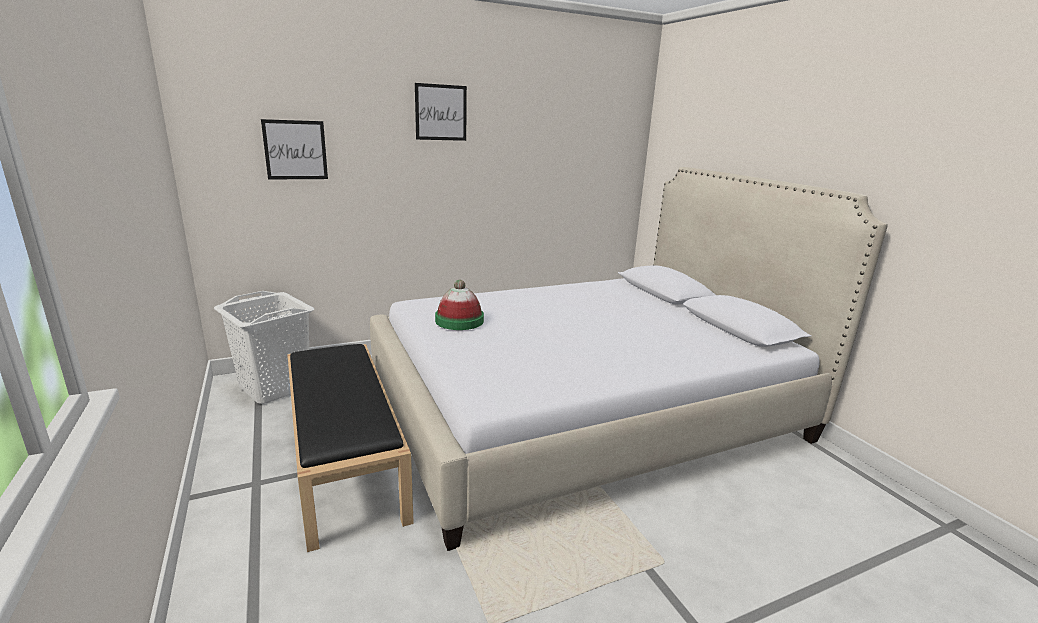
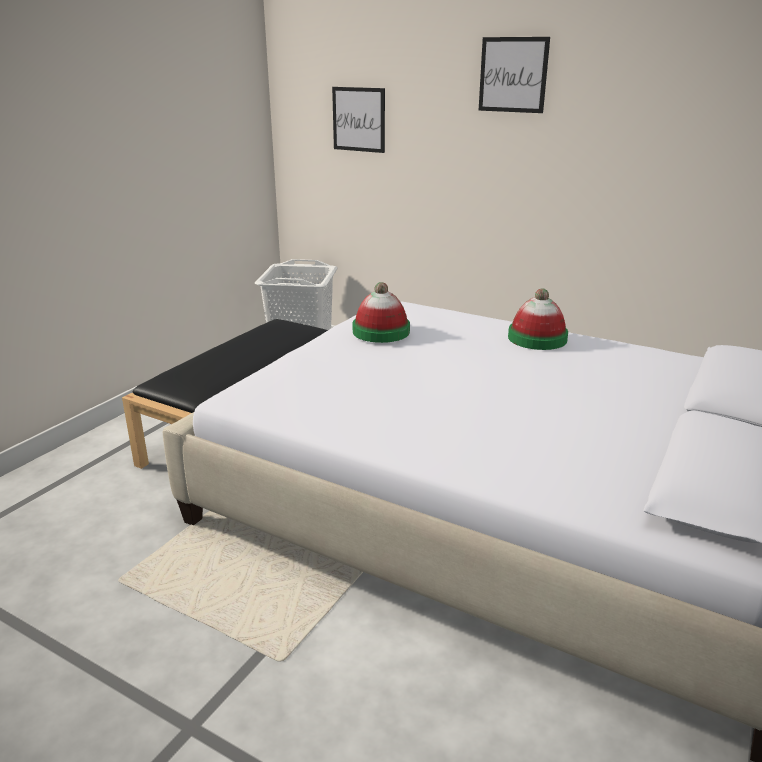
camera: 55 degrees right, 5 degrees up
(540, 294) = (537, 338): none -> hat

